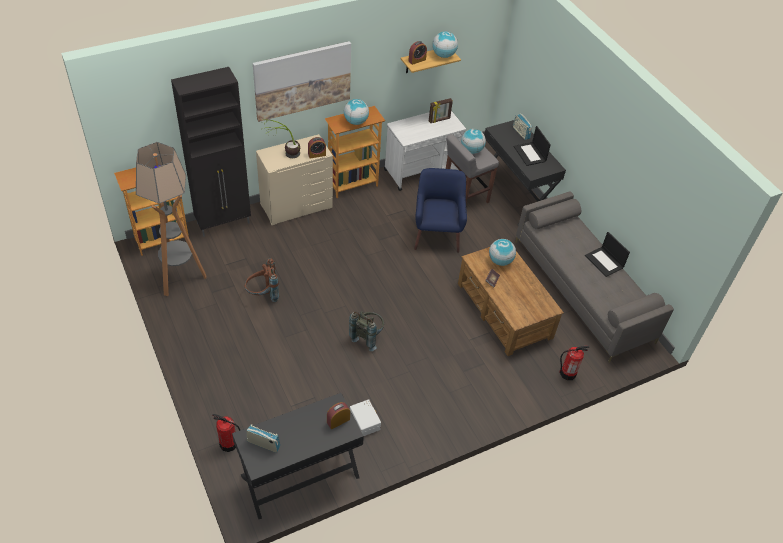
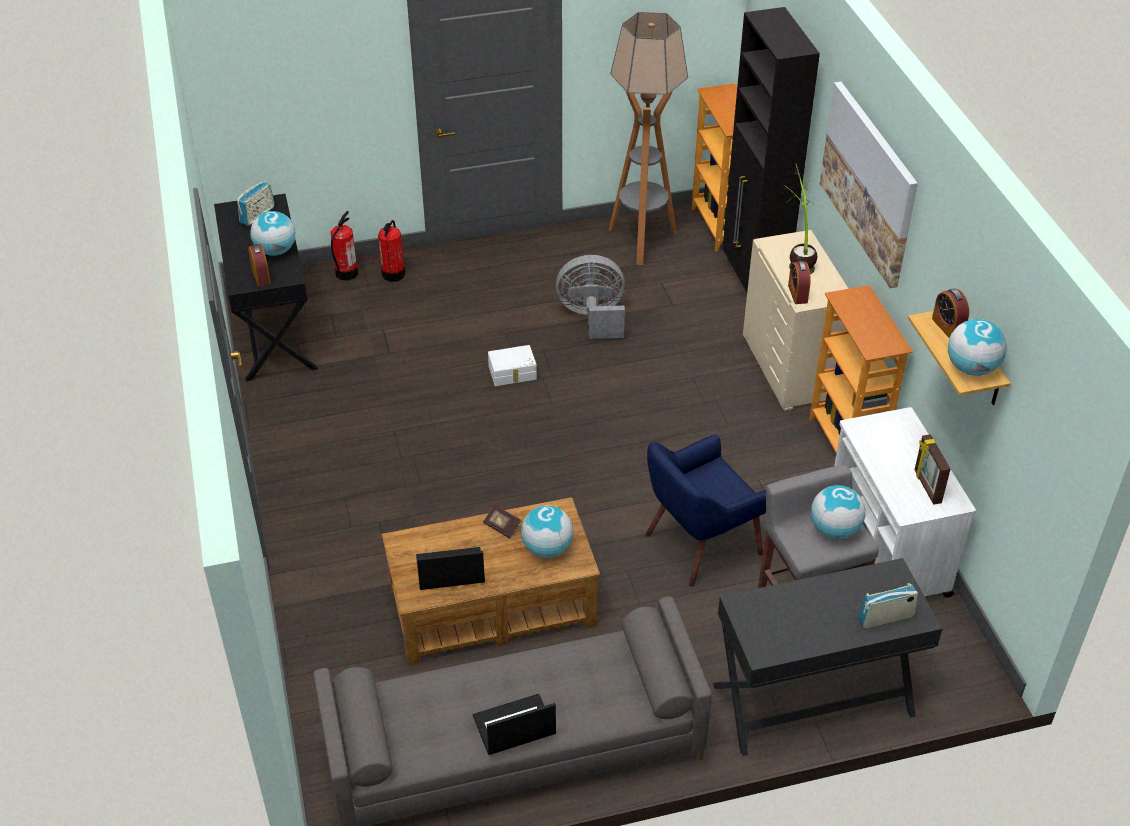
camera: 105 degrees right, 5 degrees down
(263, 294) = (592, 317): brown backpack -> grey fan
(355, 122) = (859, 321): globe -> globe (275, 251)
(365, 421) = (330, 398): white storage box -> white storage box (512, 373)
(367, 336) = (482, 419): grey backpack -> none
(436, 234) = (701, 543): blue armchair -> blue armchair turned 135 degrees clockwise
(530, 154) = (808, 617): laptop -> laptop (449, 570)
(567, 373) = (325, 665): fire extinguisher -> fire extinguisher (394, 274)

